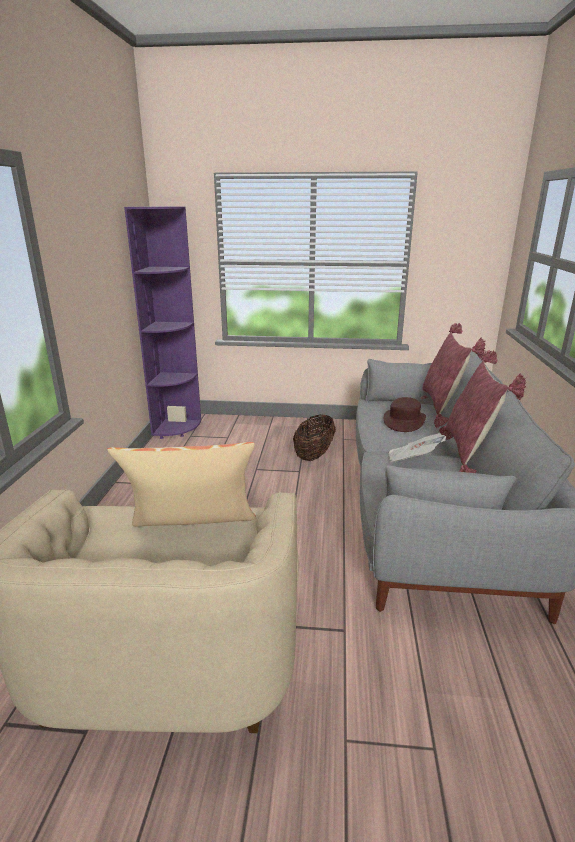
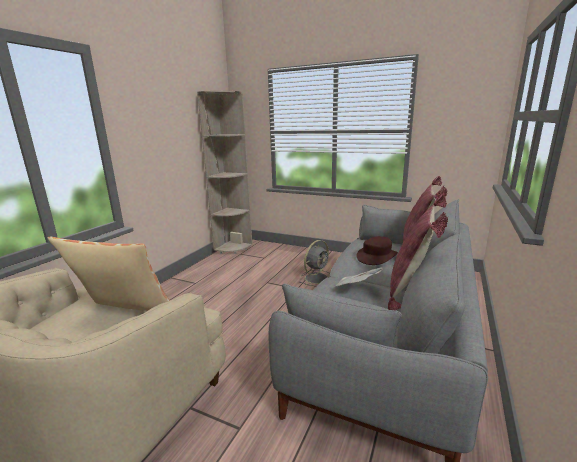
camera: 20 degrees right, 5 degrees down
(176, 432) = (233, 250): purple bookcase -> beige bookcase
(314, 455) = (317, 278): basket -> grey fan

